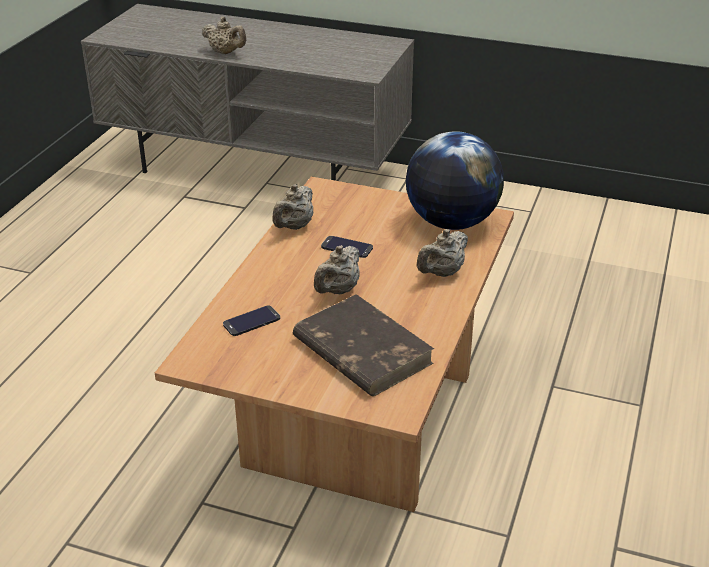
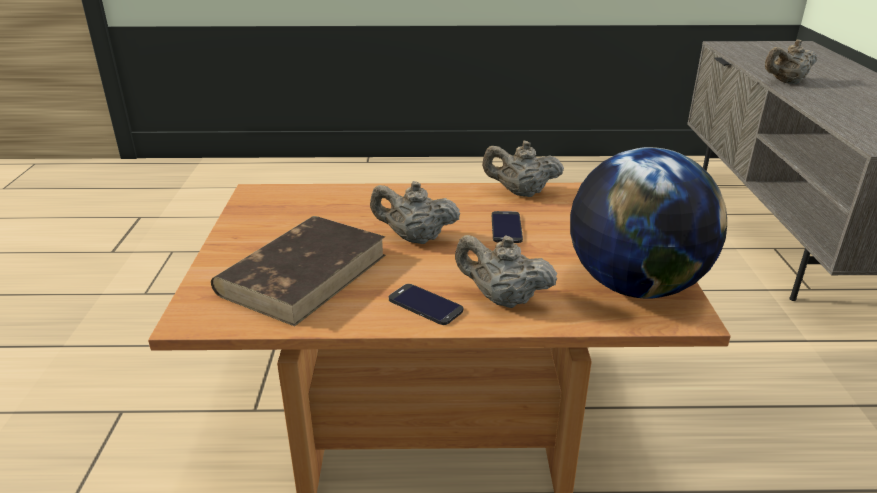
camera: 70 degrees right, 5 degrees down
(225, 52) = (786, 82): beige teapot -> beige teapot turned 60 degrees clockwise
(251, 321) = (332, 206): phone -> phone (425, 305)

